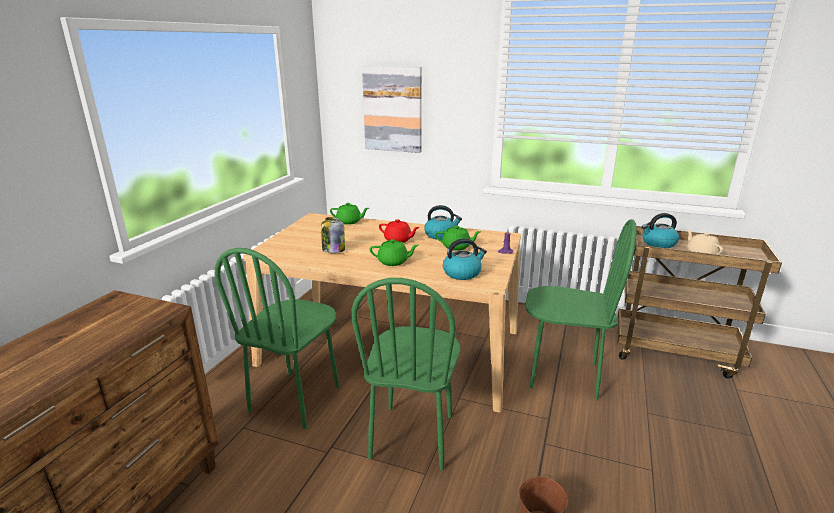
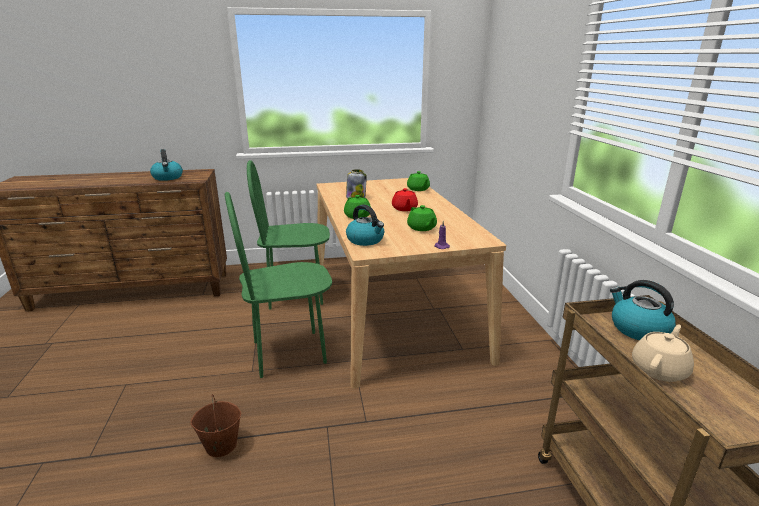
camera: 60 degrees right, 0 degrees up
(393, 109) = (515, 93): picture -> none
(441, 235) = (441, 218): kettle -> kettle (168, 177)
(563, 375) = (450, 416): green chair -> none

